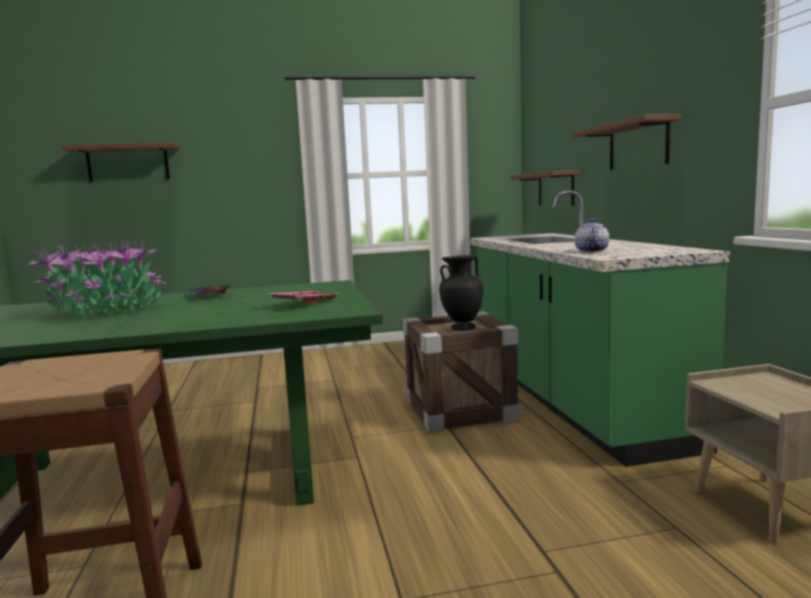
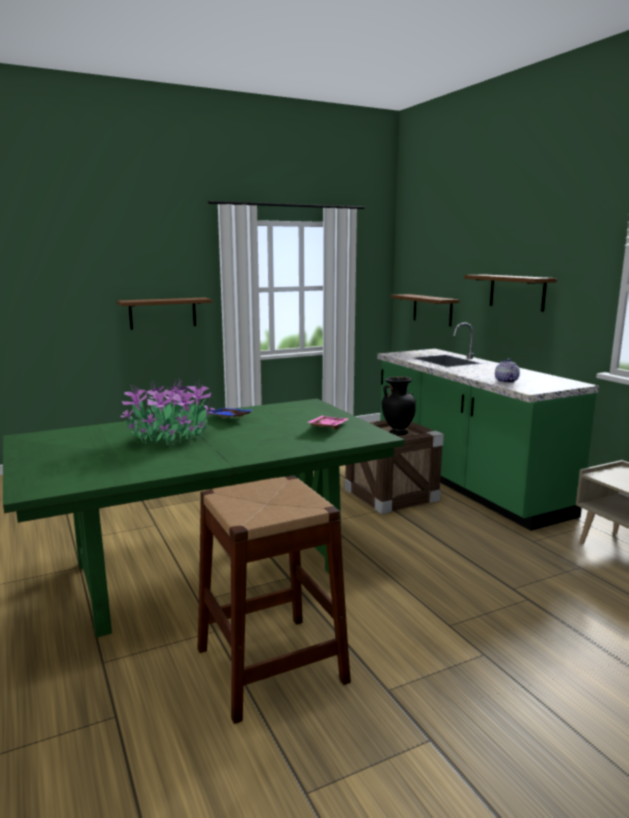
camera: 15 degrees left, 5 degrees up
(128, 163) = (59, 276): brown shelf -> brown shelf (163, 313)

